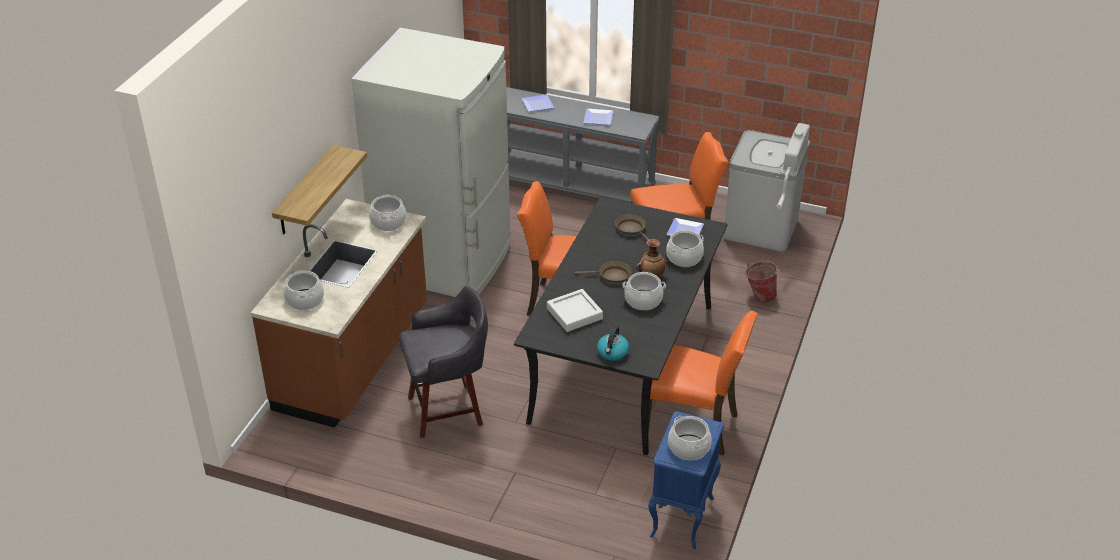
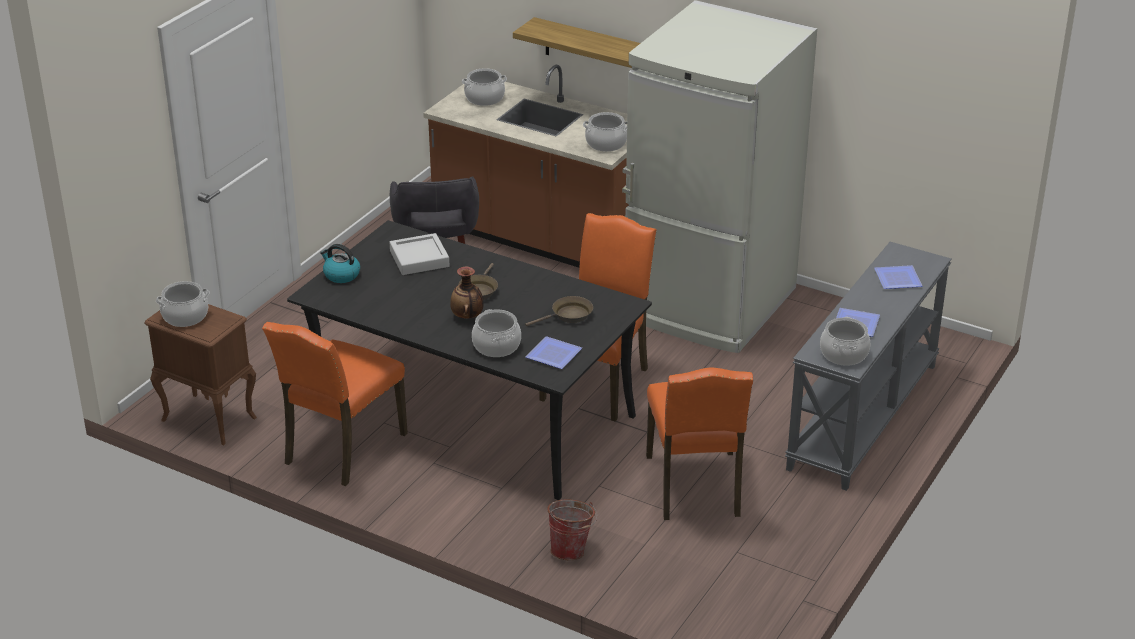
camera: 100 degrees right, 5 degrees down
(643, 300) = (424, 305): cooking pot -> cooking pot (843, 354)
(682, 518) = (208, 419): blue nightstand -> brown nightstand
(761, 231) = (728, 583): grey washing machine -> none

